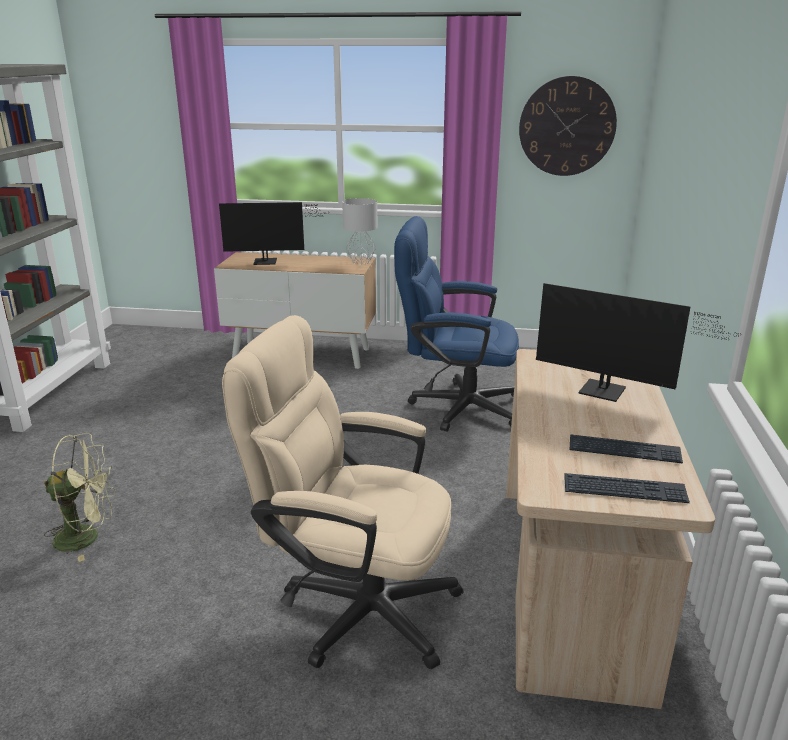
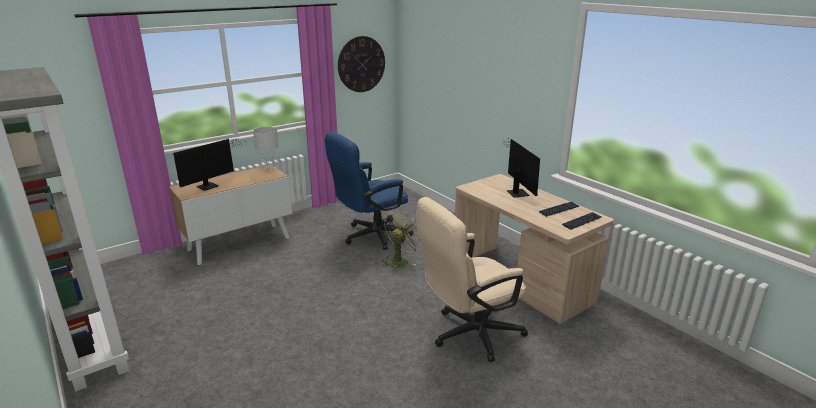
camera: 45 degrees left, 0 degrees up
(87, 537) = (300, 388): green fan -> green fan (400, 260)
(608, 392) = (517, 192): monitor -> monitor turned 90 degrees counterclockwise

